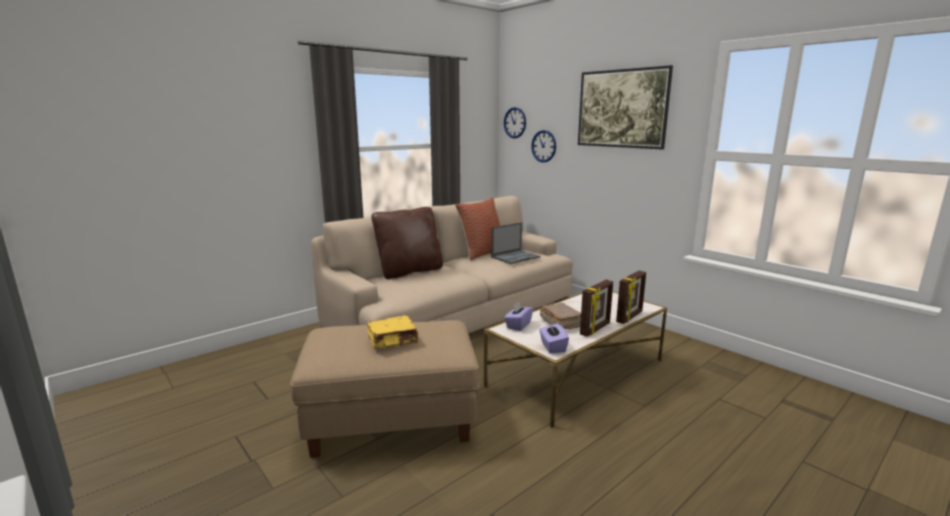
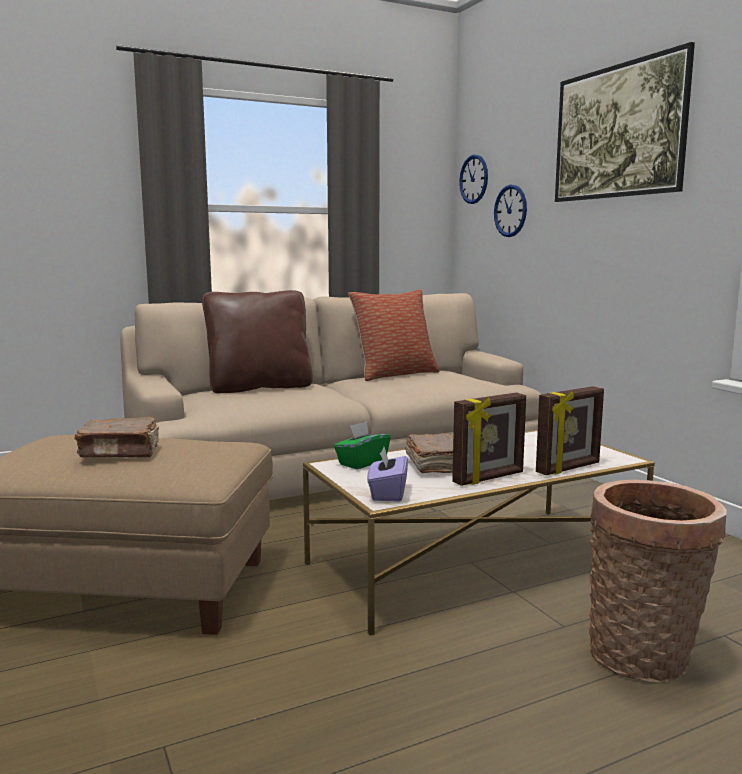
camera: 15 degrees right, 5 degrees down
(393, 340) = (120, 452): yellow book -> brown book
(516, 257) = (441, 381): laptop -> none
(518, 325) = (362, 463): purple tissue box -> green tissue box
(691, 418) = (644, 658): none -> basket

